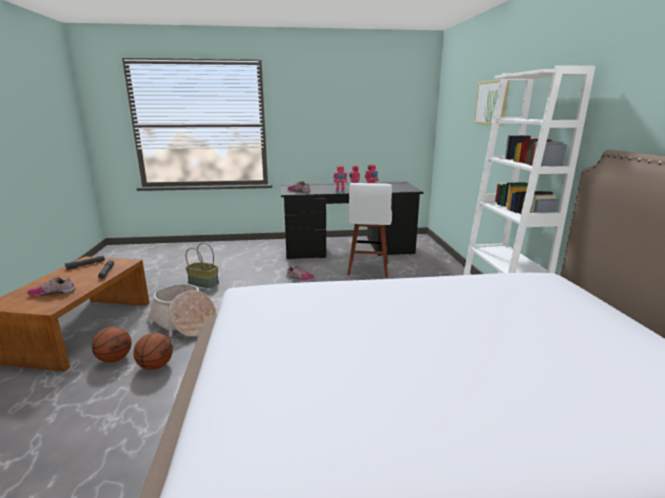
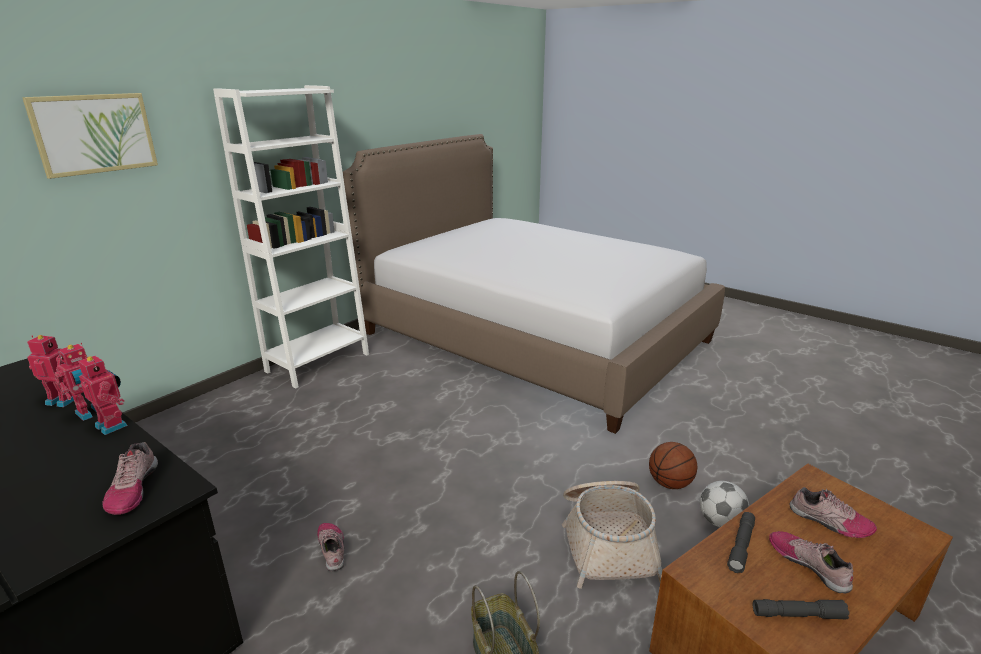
camera: 135 degrees left, 5 degrees up
(74, 277) = (809, 564): none -> shoe
(115, 359) = (720, 522): basketball -> football
(368, 269) = (222, 496): white stool -> none

